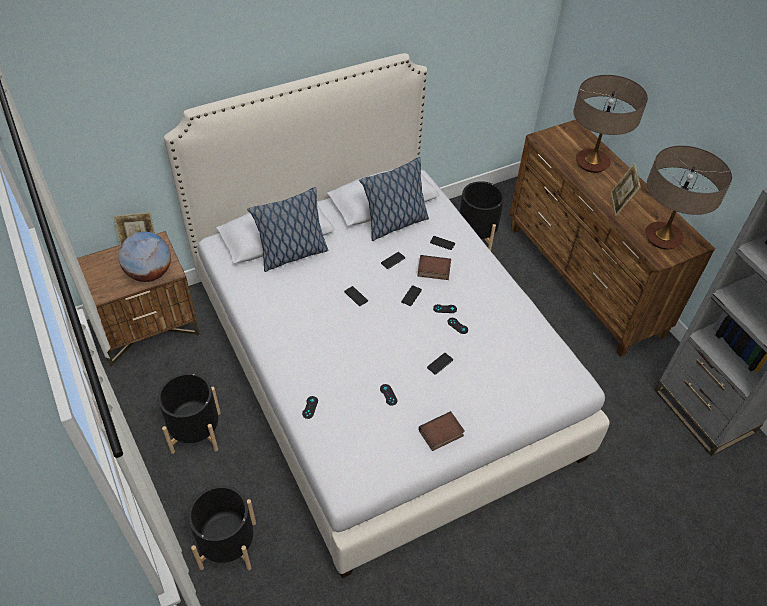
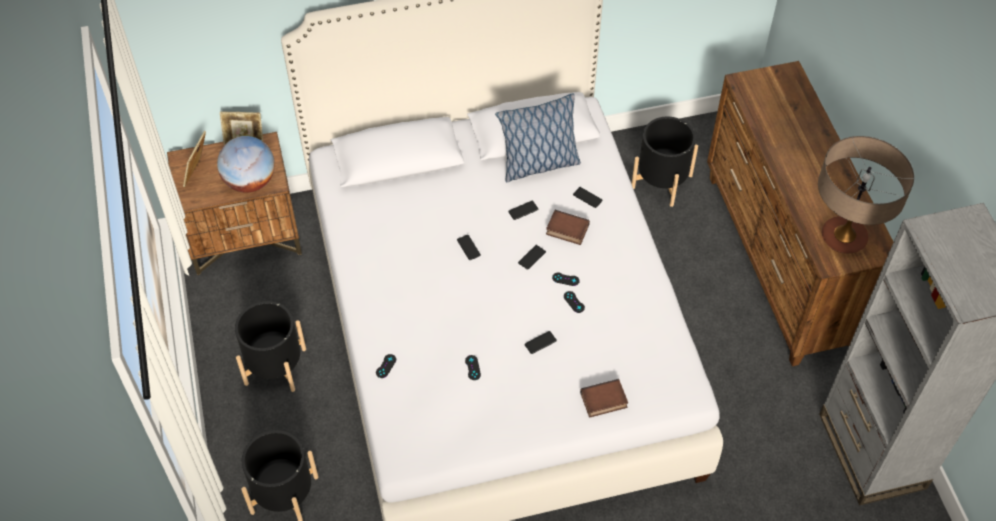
camera: 15 degrees right, 5 degrees up
(292, 255) = (409, 185): pillow -> none
(441, 434) = (517, 421): book -> book (603, 401)
(592, 163) = (794, 125): table lamp -> none
(619, 204) = (807, 186): picture frame -> picture frame (198, 173)

